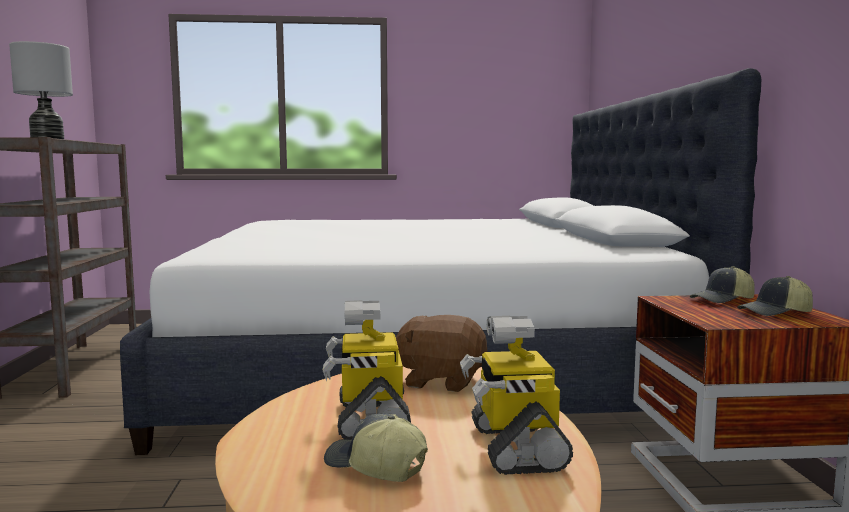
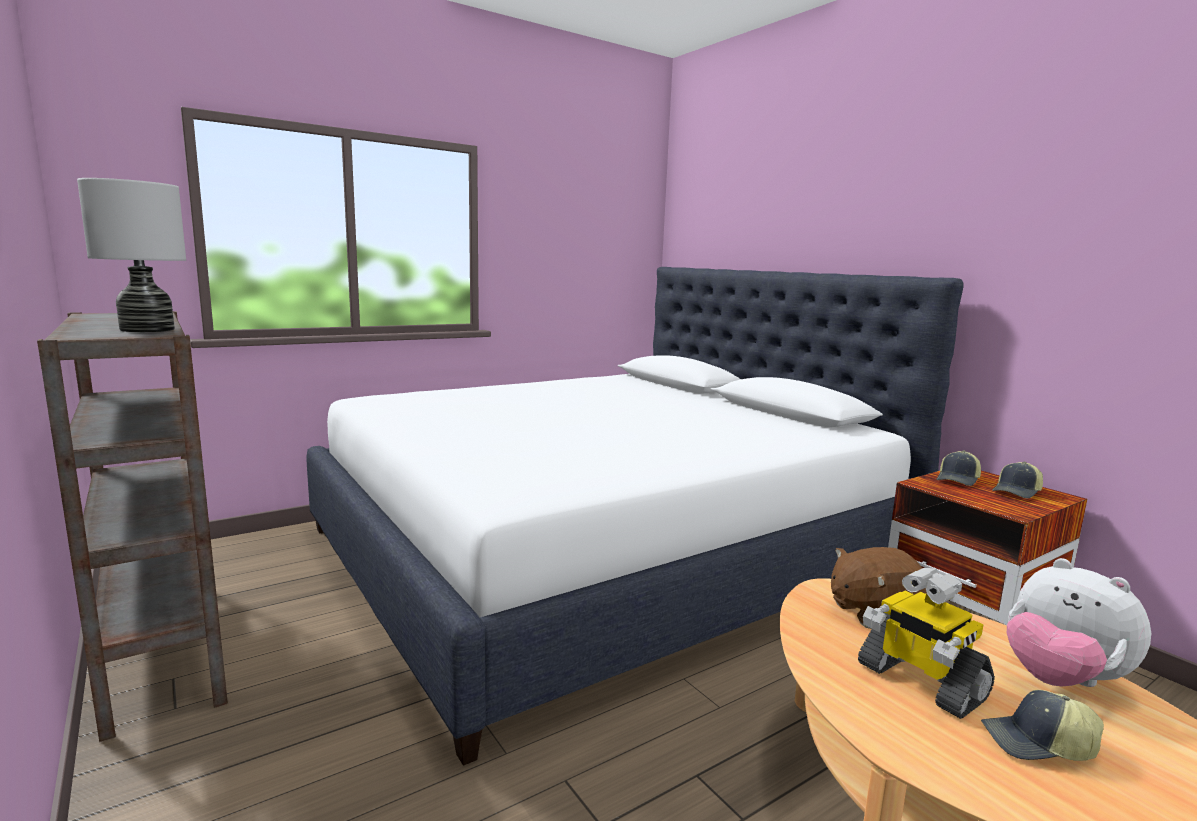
camera: 30 degrees left, 5 degrees up
(514, 446) = (1061, 680): toy robot -> plush toy

